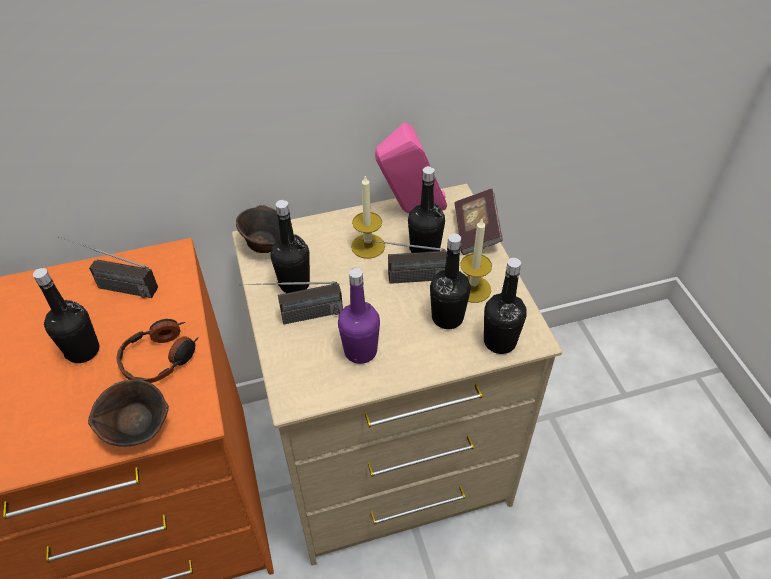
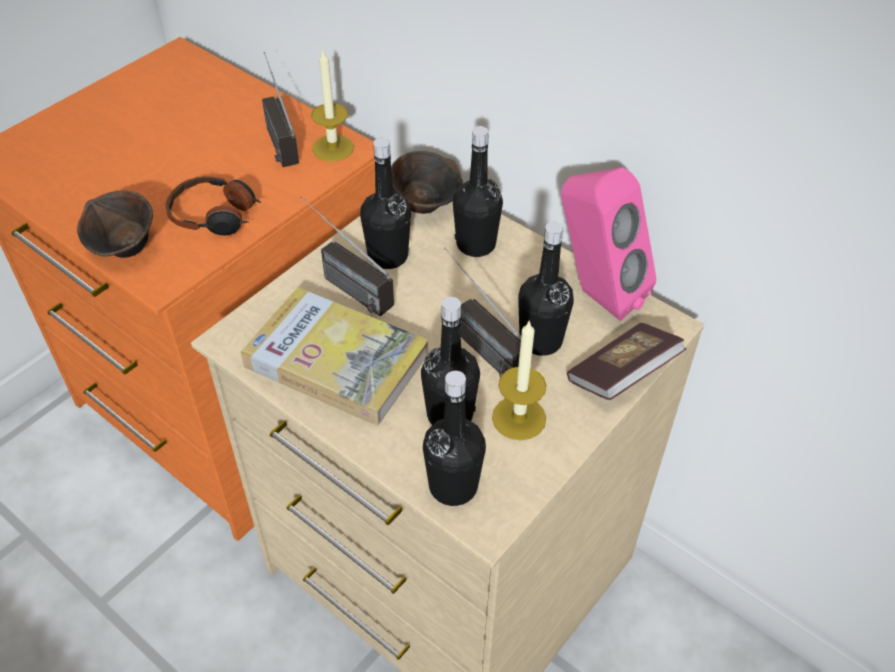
camera: 55 degrees right, 0 degrees up
(83, 351) = (186, 162): black bottle -> black bottle (476, 244)
(360, 351) = (336, 360): purple bottle -> book
(368, 246) = (499, 286): candle -> candle (333, 148)

